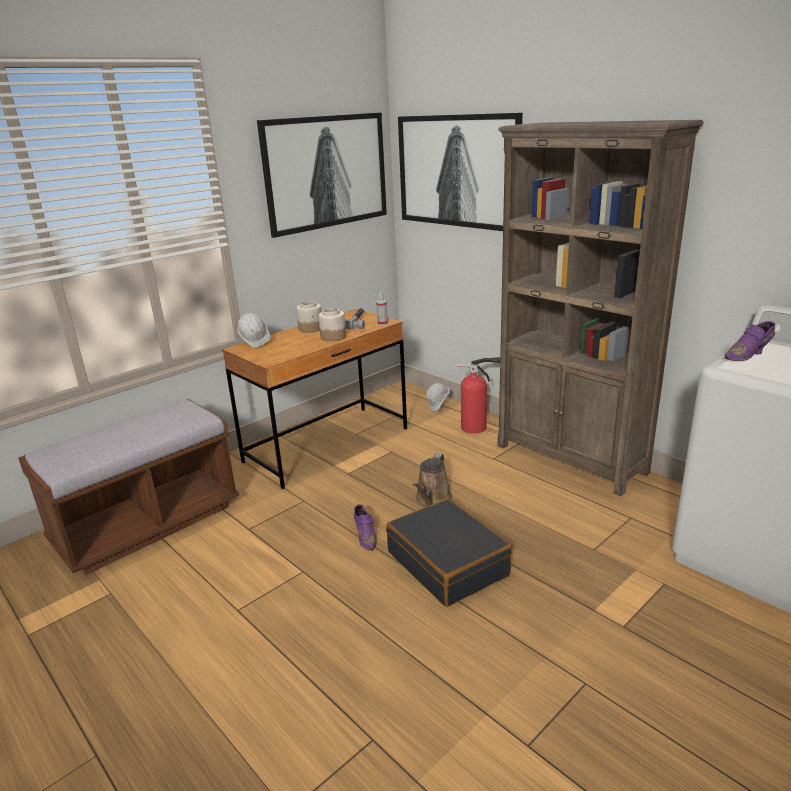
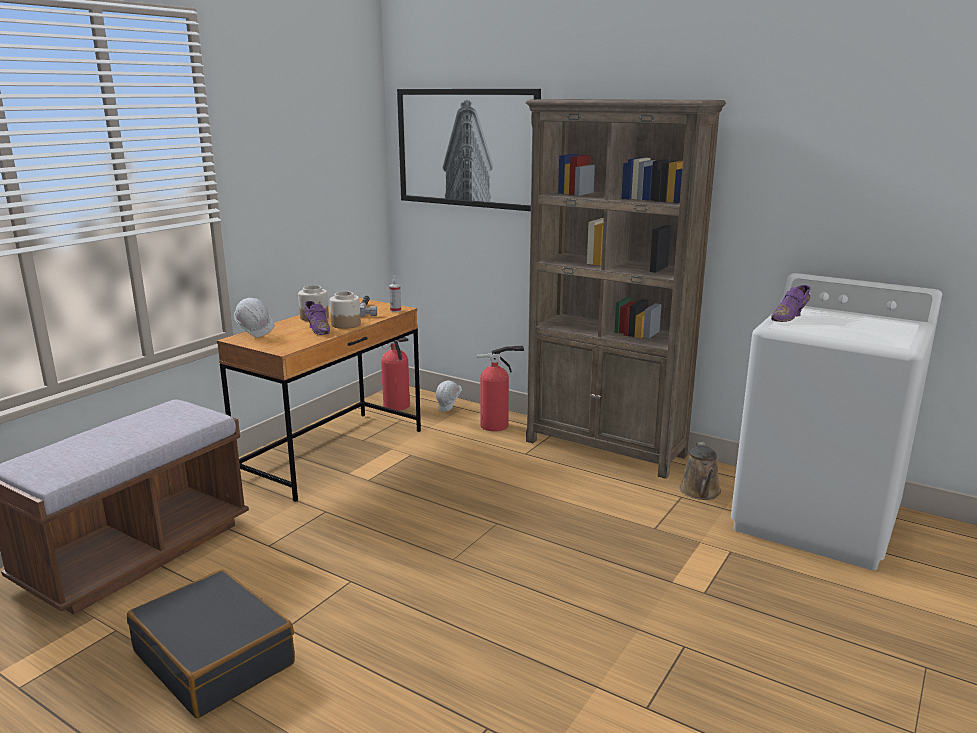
camera: 15 degrees left, 5 degrees down
(326, 172) = (322, 144): picture -> none
(365, 536) = (411, 540): purple shoe -> purple shoe (317, 329)
(394, 403) = (397, 407): none -> fire extinguisher
(432, 500) = (473, 498): brown watering can -> brown watering can (700, 492)
(448, 563) = (511, 556): black suitcase -> black suitcase (215, 658)

